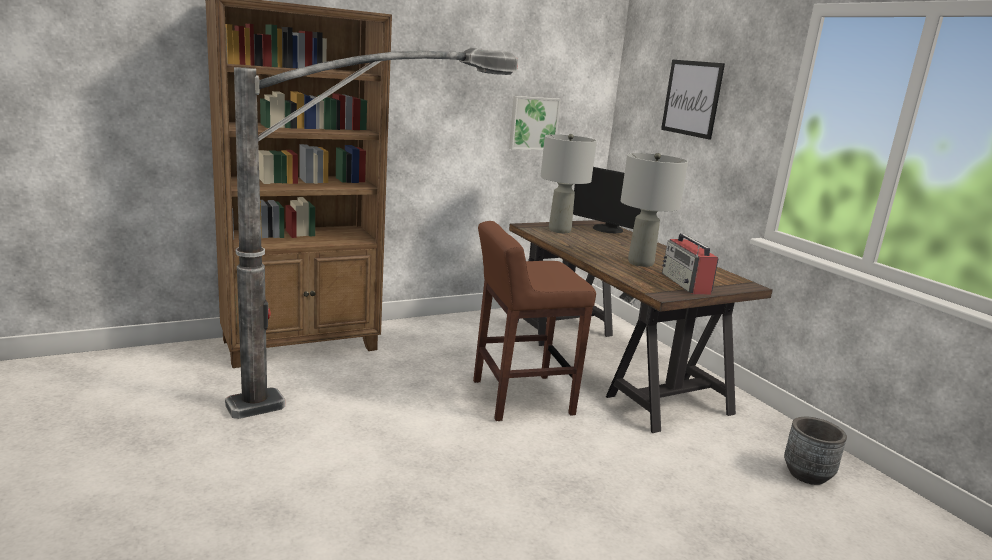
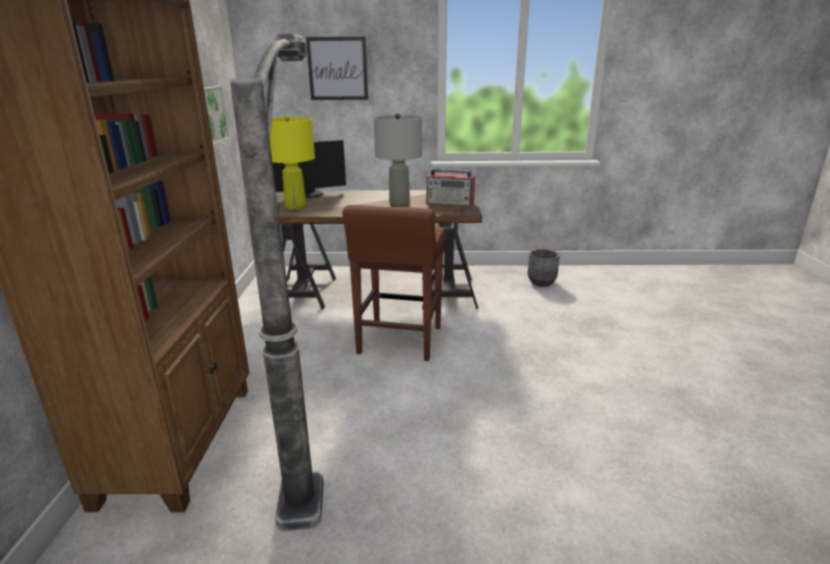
camera: 60 degrees left, 5 degrees up
(560, 230) = (296, 207): grey table lamp -> yellow table lamp

